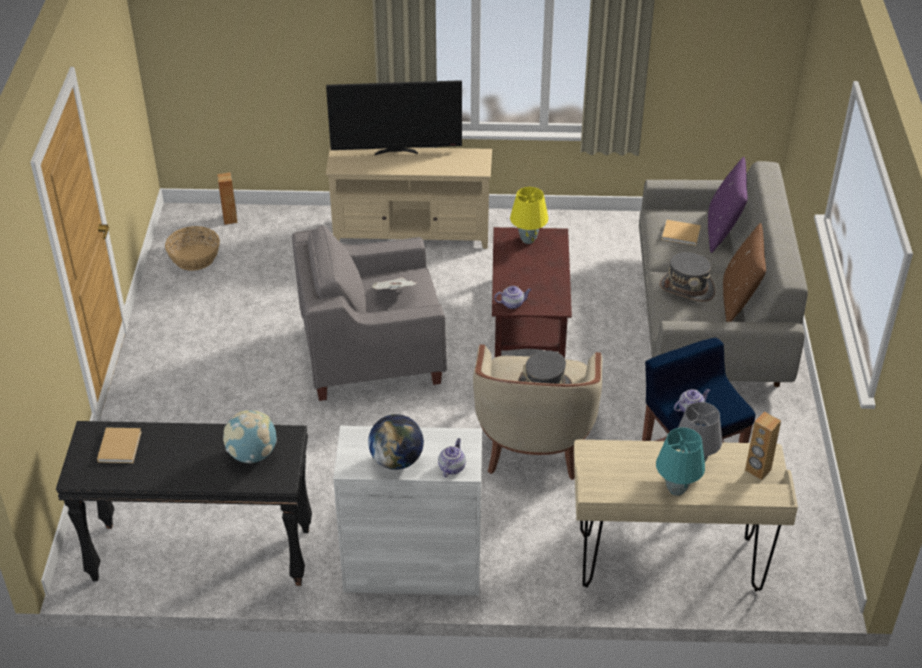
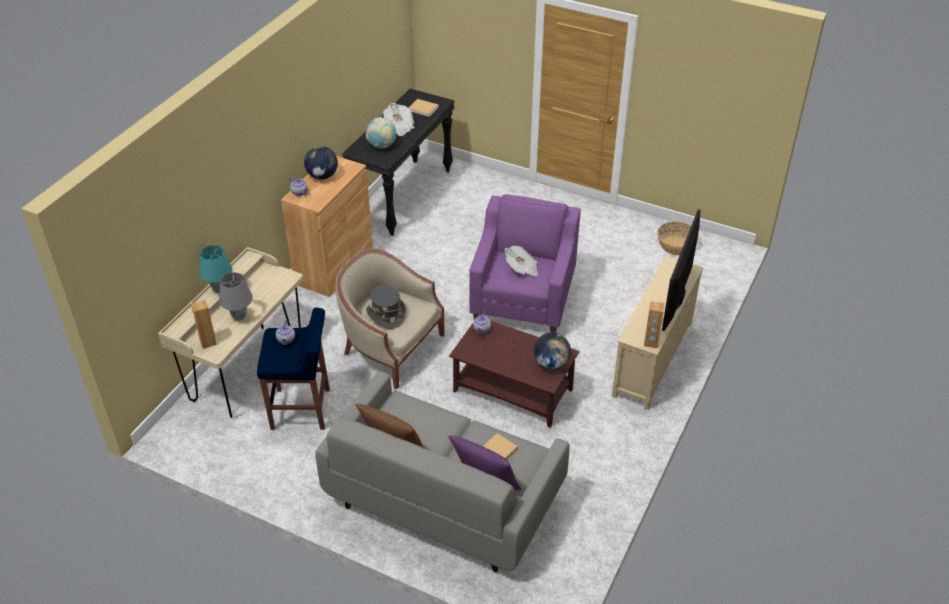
camera: 115 degrees right, 0 degrees up
(188, 455) = (399, 127): none -> newspaper
(230, 219) = (716, 271): brown speaker -> brown speaker (651, 343)
(371, 354) = (524, 299): grey armchair -> purple armchair
(413, 567) = (334, 266): white cabinet -> brown cabinet
(528, 240) = (551, 363): yellow table lamp -> globe
(687, 288) = (427, 424): grey hat -> none

